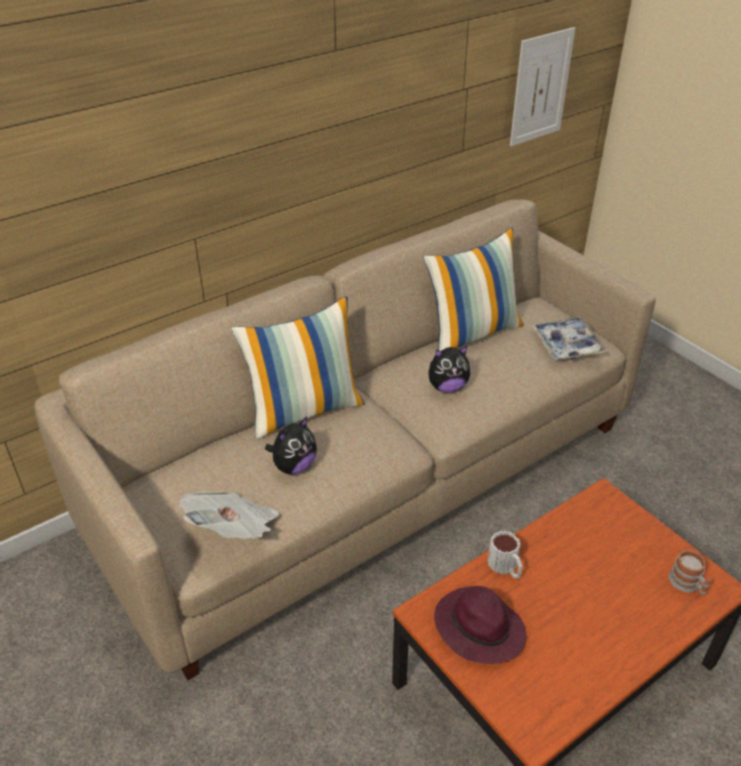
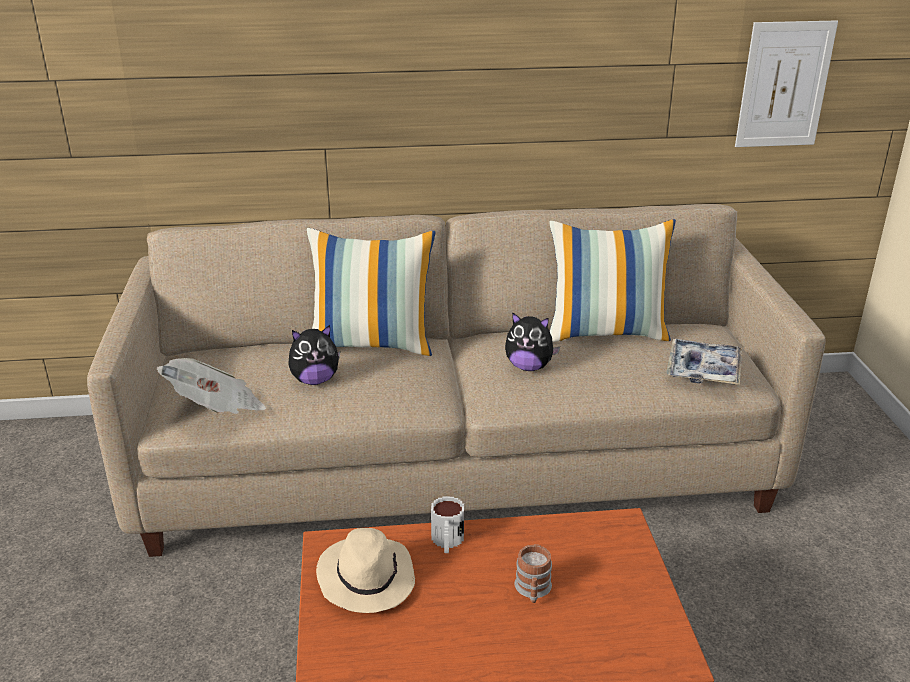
camera: 30 degrees right, 10 degrees down
(478, 627) = (366, 578): purple hat -> beige hat
(688, 584) = (636, 638): mug -> mug (533, 590)

